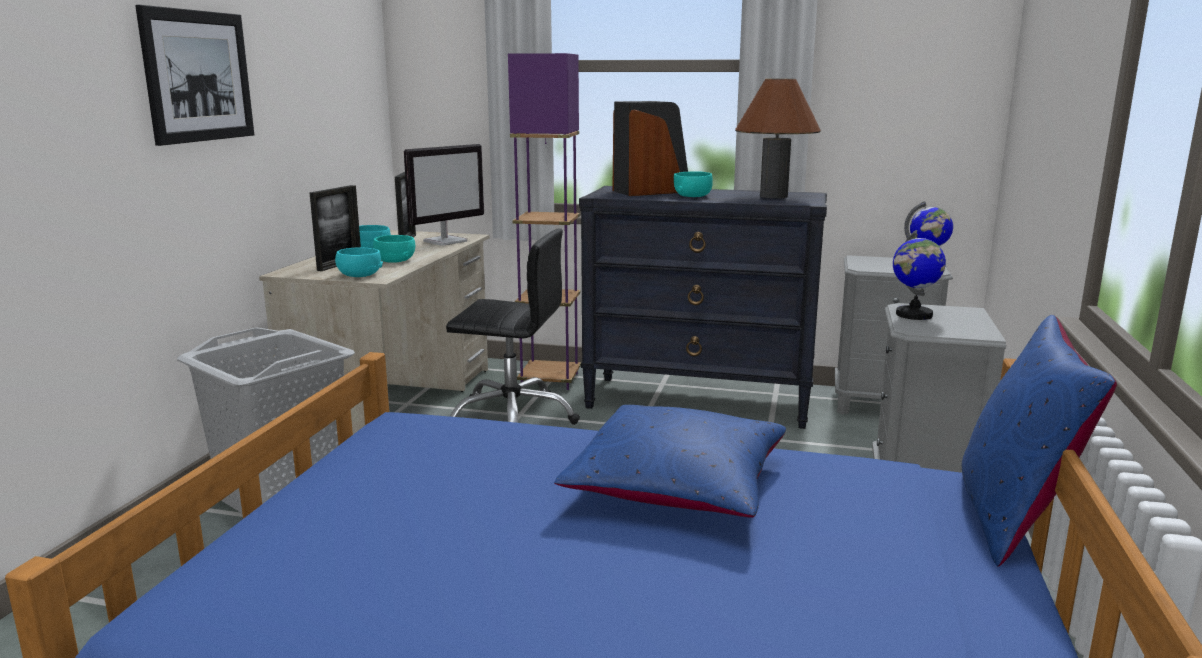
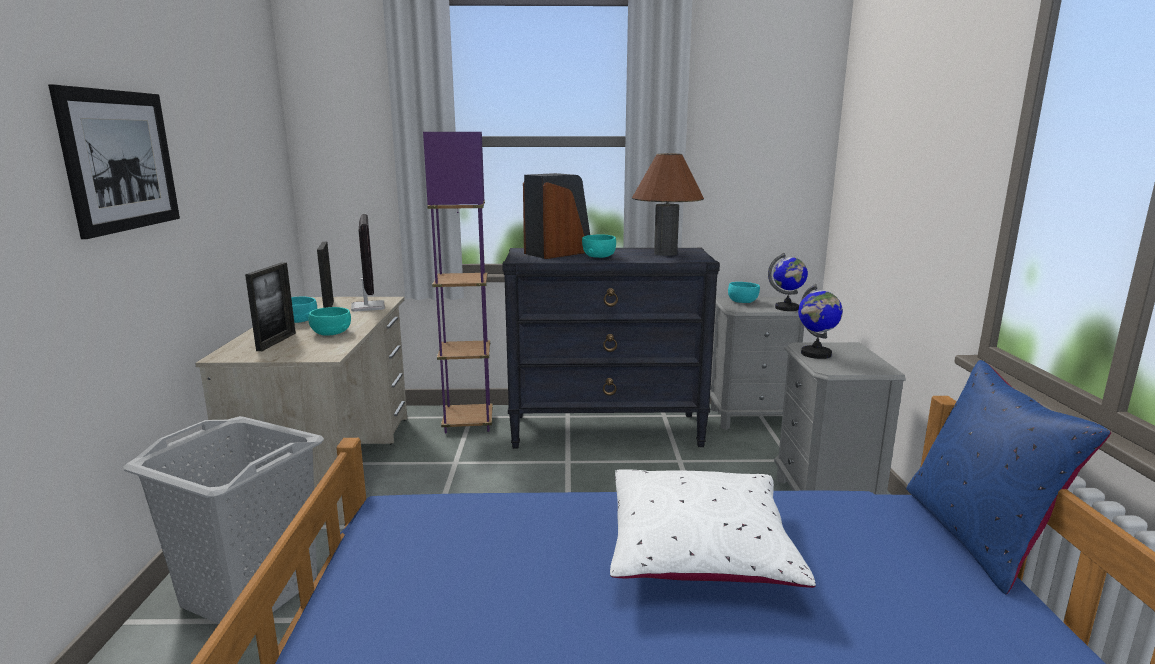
camera: 15 degrees left, 0 degrees up
(359, 275) = (305, 353): turquoise bowl -> turquoise bowl (742, 301)
(445, 241) = (367, 307): monitor -> monitor turned 45 degrees counterclockwise
(512, 418) = (450, 467): black office chair -> none
(677, 486) = (699, 549): blue pillow -> white pillow

